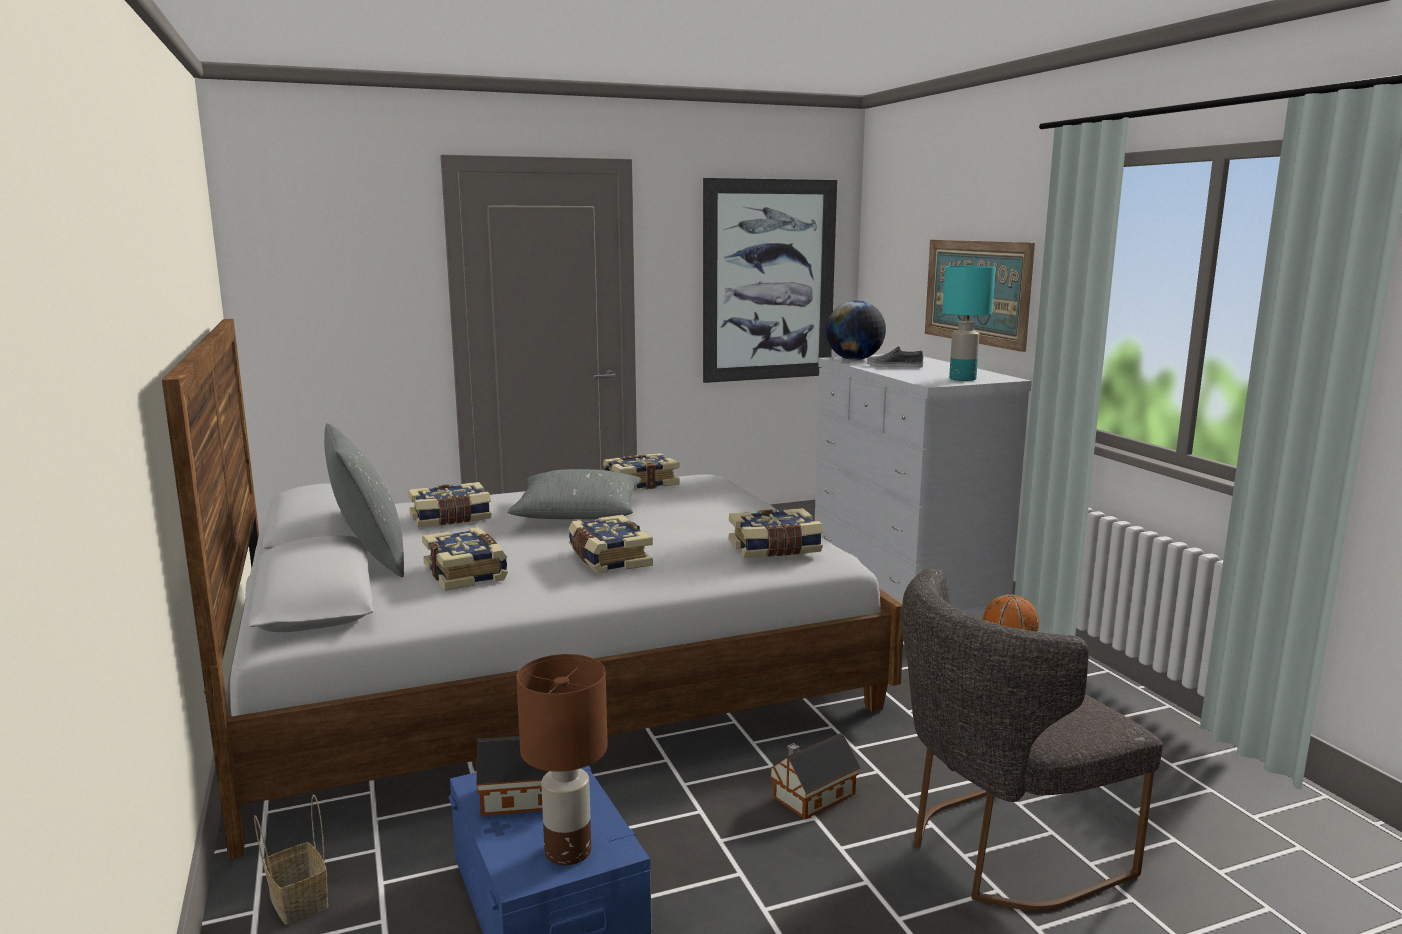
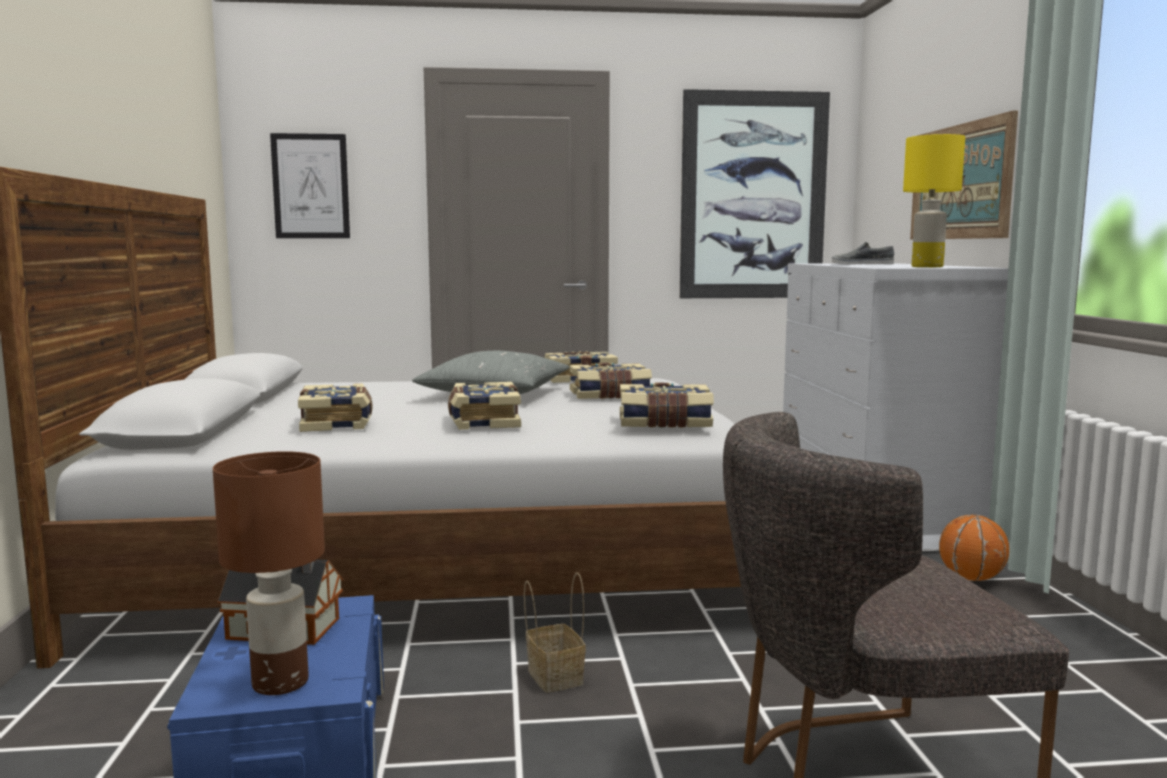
camera: 15 degrees right, 5 degrees down
(297, 901) = (62, 712): basket -> basket (553, 676)
(321, 283) = (310, 186): none -> picture
(369, 559) = (264, 410): grey pillow -> none
(451, 518) = (372, 391): book -> book (610, 395)
(811, 796) = (648, 693): toy house -> none
(854, 360) = (824, 263): globe -> none
(962, 379) = (927, 267): turquoise table lamp -> yellow table lamp

